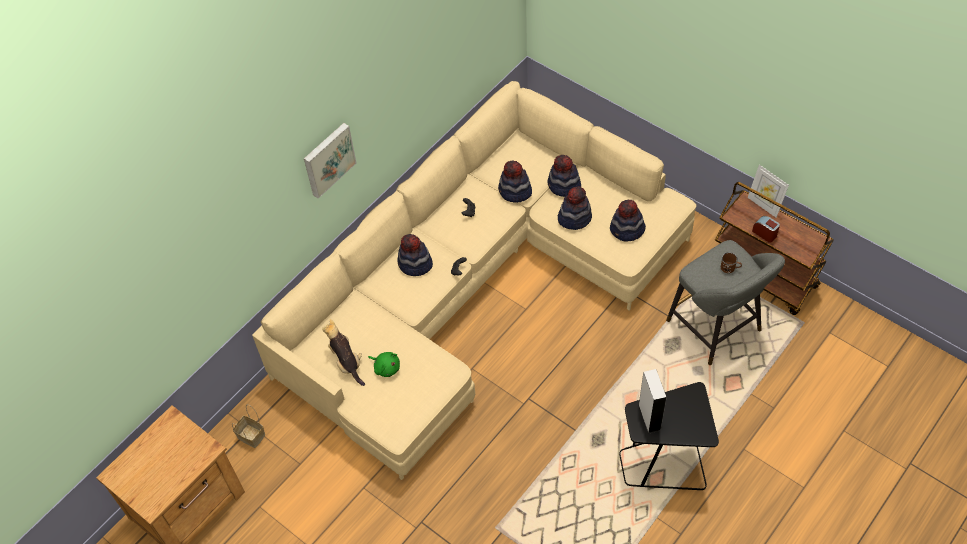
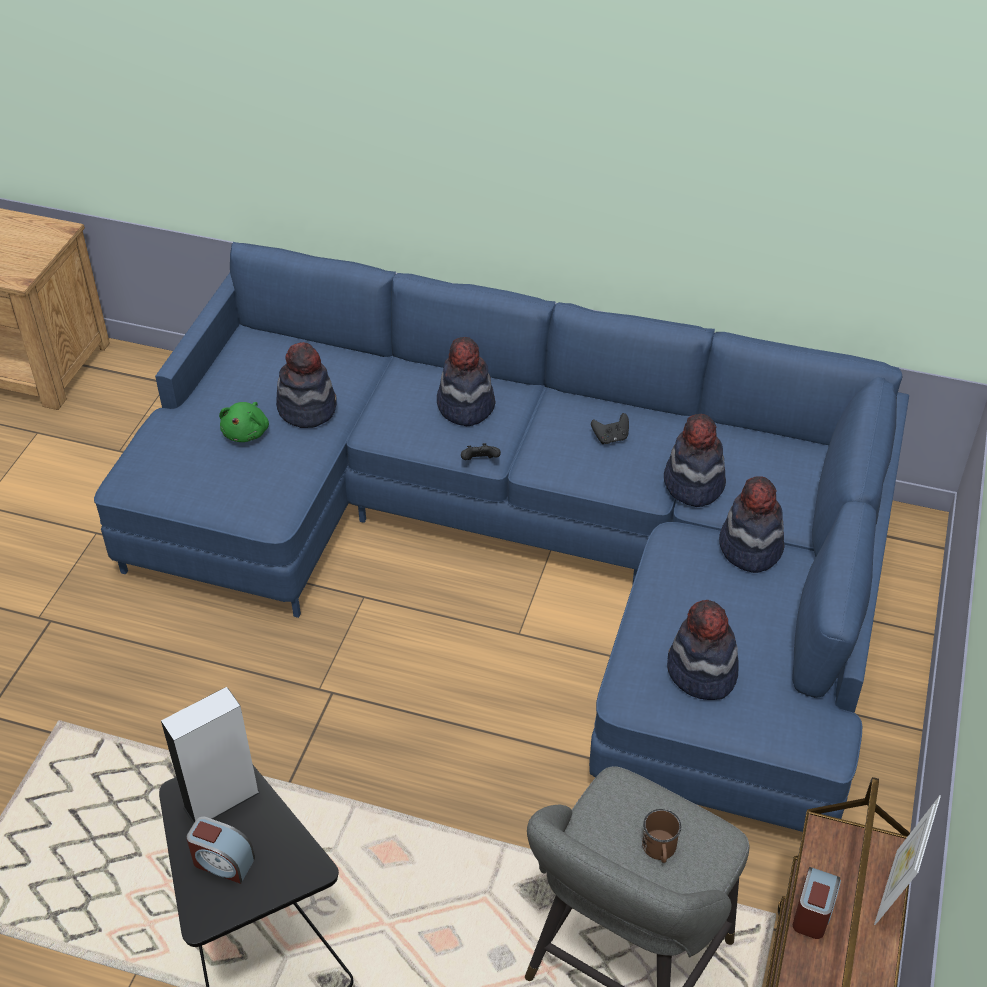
camera: 65 degrees right, 10 degrees down
(252, 436) = (151, 388): basket -> none
(328, 159) = (454, 114): picture -> none
(347, 362) = (241, 387): plush toy -> none
(474, 286) = (531, 550): beige sofa -> blue sofa
(574, 217) = (683, 583): hat -> hat (307, 408)
(682, 423) = (222, 862): none -> alarm clock

